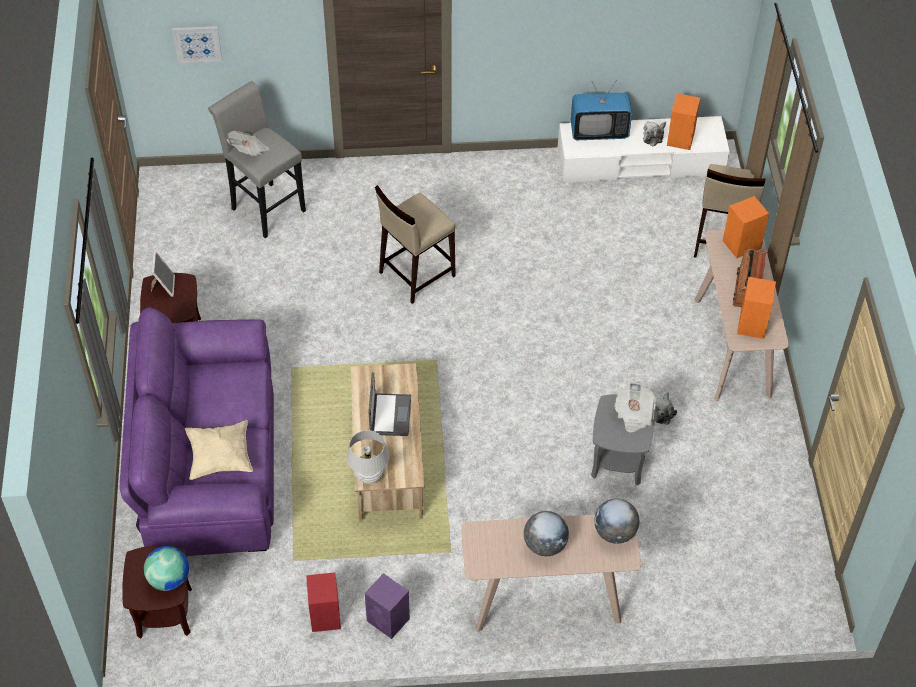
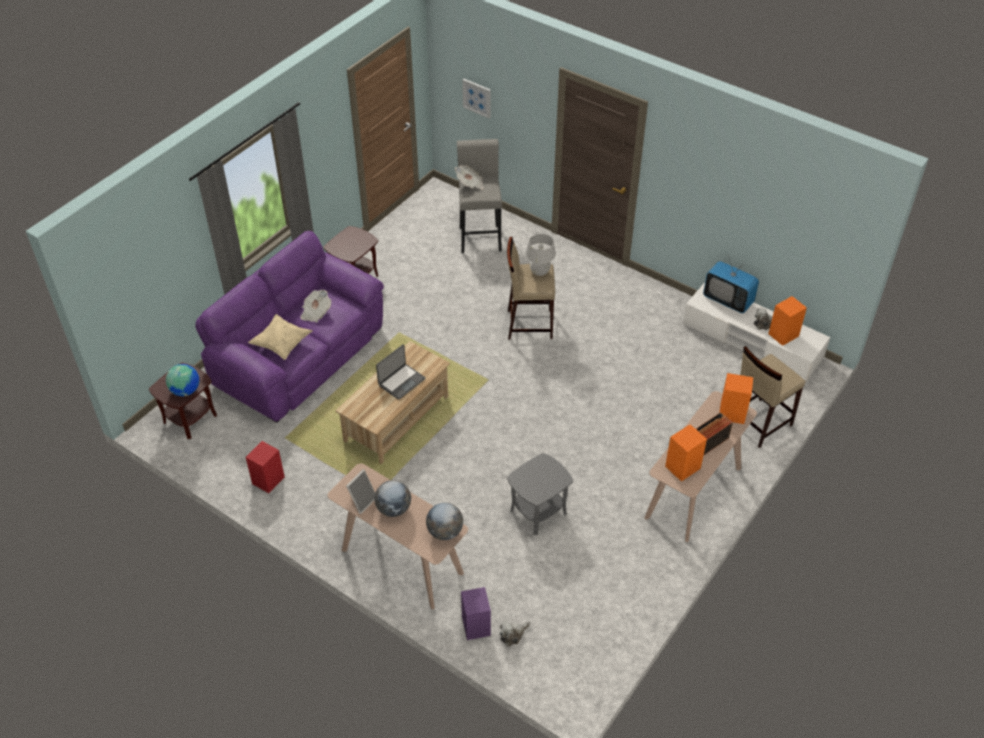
camera: 40 degrees right, 5 degrees down
(163, 286) = (355, 236): picture frame -> picture frame (362, 501)
(369, 476) = (352, 407): white table lamp -> white table lamp (539, 271)
(389, 620) = (299, 508): purple speaker -> purple speaker (476, 627)
(634, 414) = (551, 477): newspaper -> newspaper (315, 312)
(663, 412) = (600, 502): plush toy -> plush toy (513, 635)

